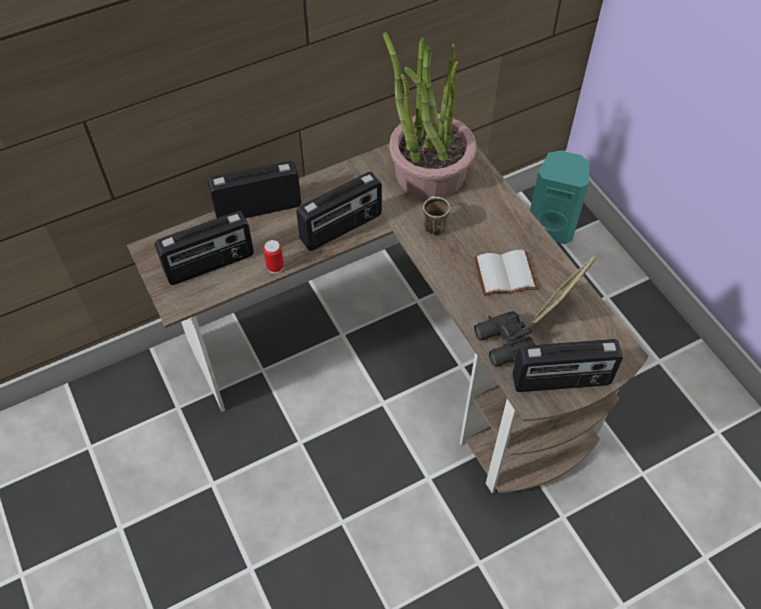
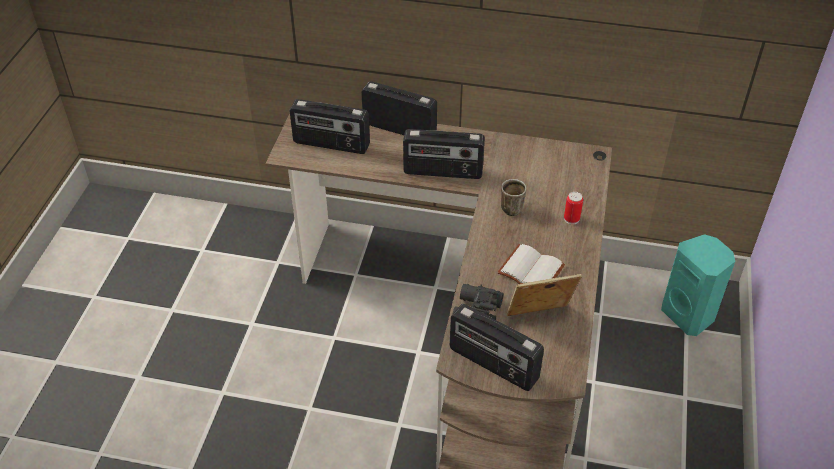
camera: 40 degrees right, 10 degrees down
(275, 266) = (371, 169): can -> can (571, 219)
(429, 172) = (549, 172): potted plant -> none

